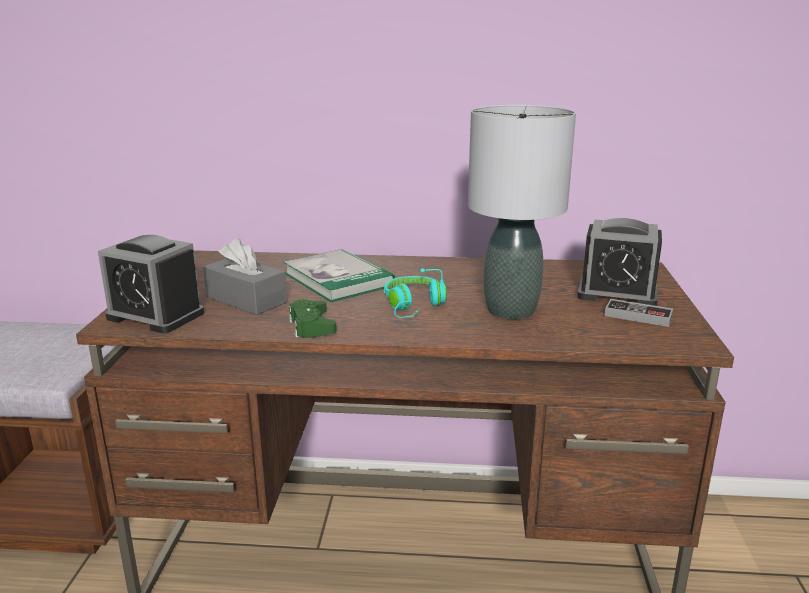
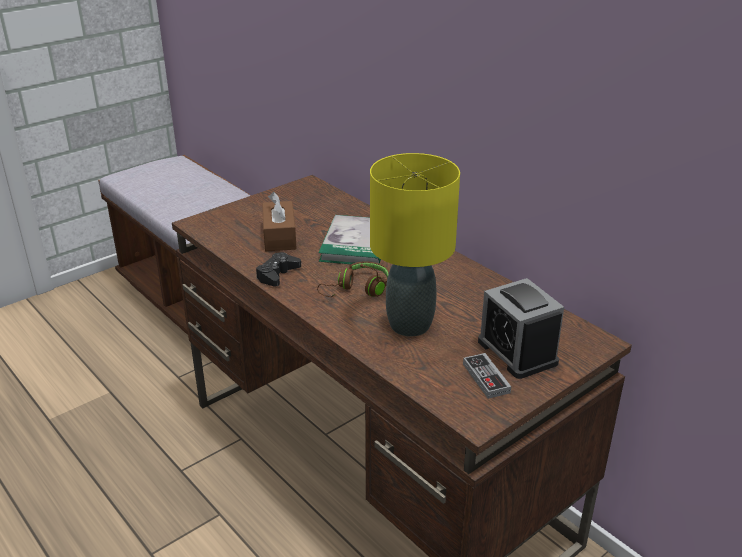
camera: 45 degrees right, 10 degrees up
(155, 315) = (220, 227): alarm clock -> none
(246, 299) = (279, 236): grey tissue box -> brown tissue box
(311, 326) = (277, 274): green game controller -> black game controller
(414, 306) = (358, 289): turquoise headphones -> brown headphones
(510, 310) = (410, 324): grey table lamp -> yellow table lamp

